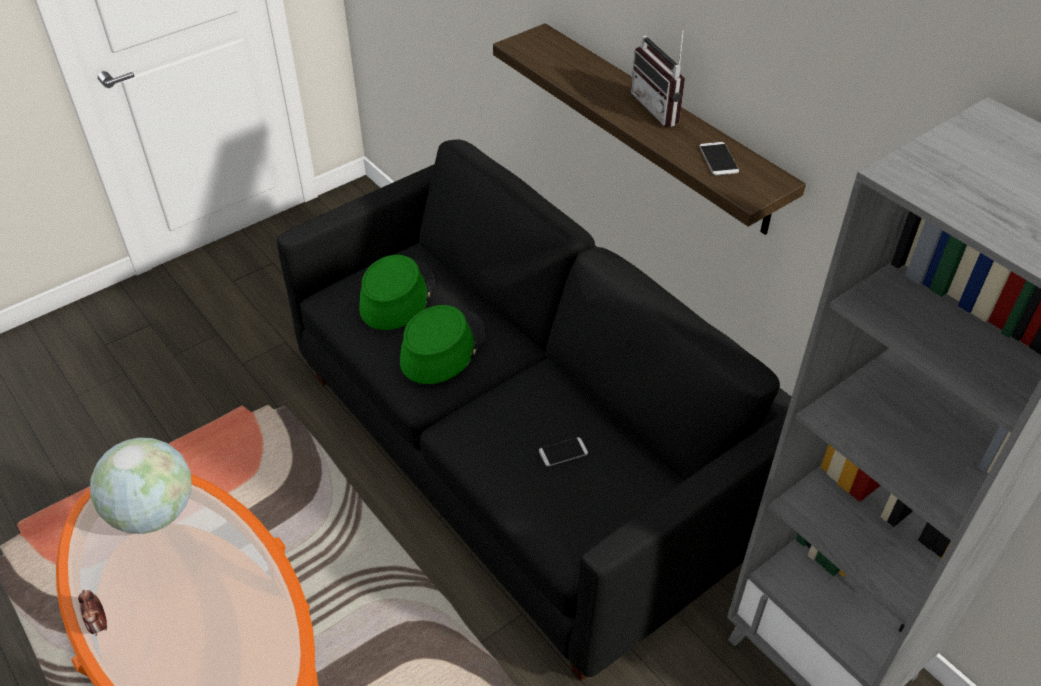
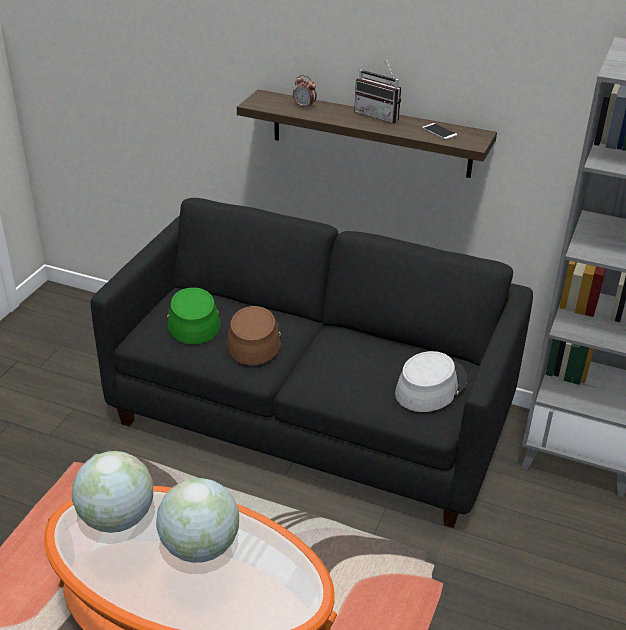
camera: 30 degrees left, 10 degrees down
(99, 624) = (140, 601): alarm clock -> alarm clock (304, 107)
(203, 589) = (200, 547): none -> globe
(442, 347) = (253, 339): green hat -> brown hat
(563, 452) = (385, 370): phone -> none
(601, 500) = (430, 386): none -> grey hat

